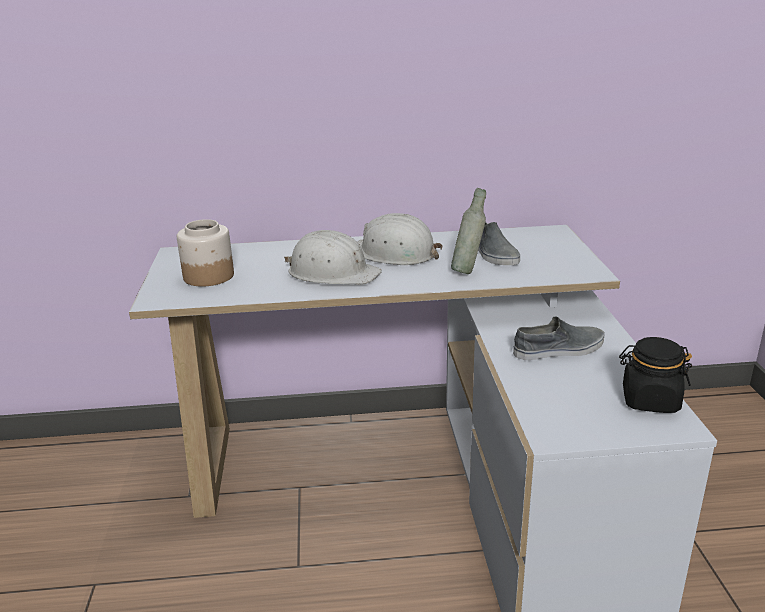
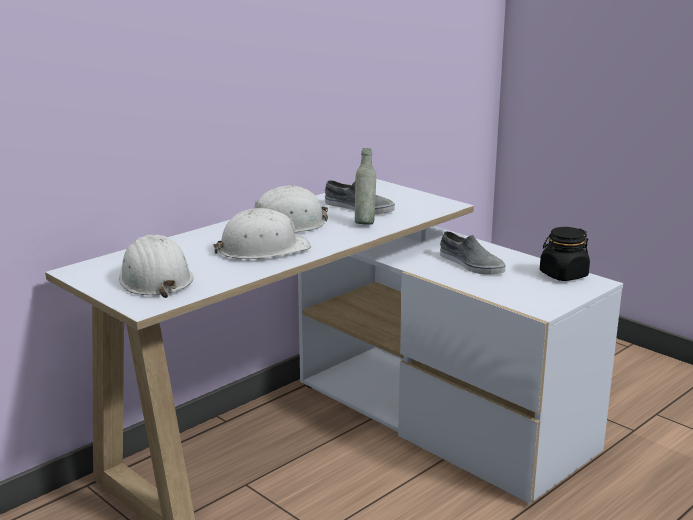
camera: 40 degrees left, 5 degrees down
(208, 276) = (154, 279): jar -> white hard hat
(559, 350) = (470, 264): grey shoe -> grey shoe turned 105 degrees clockwise

